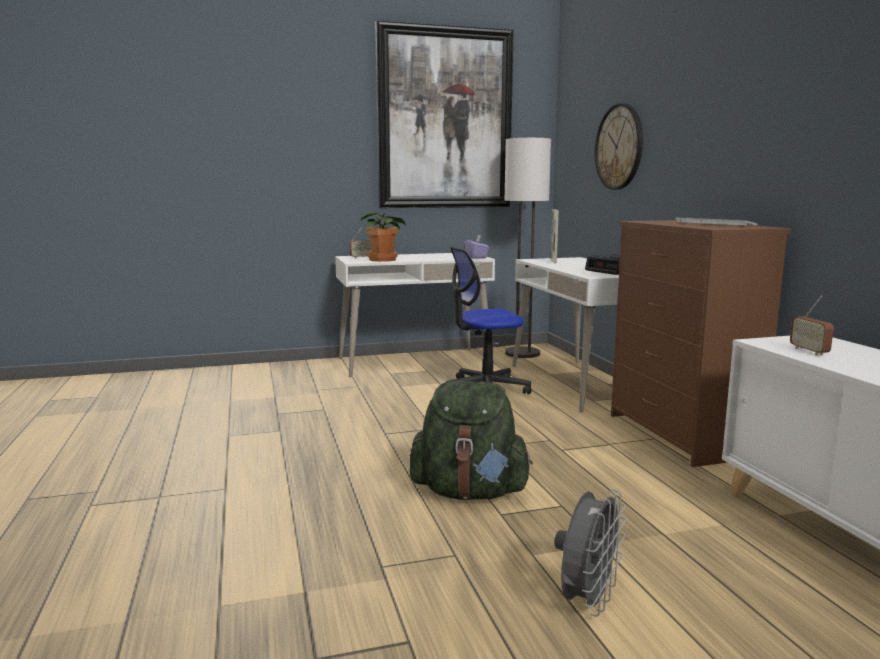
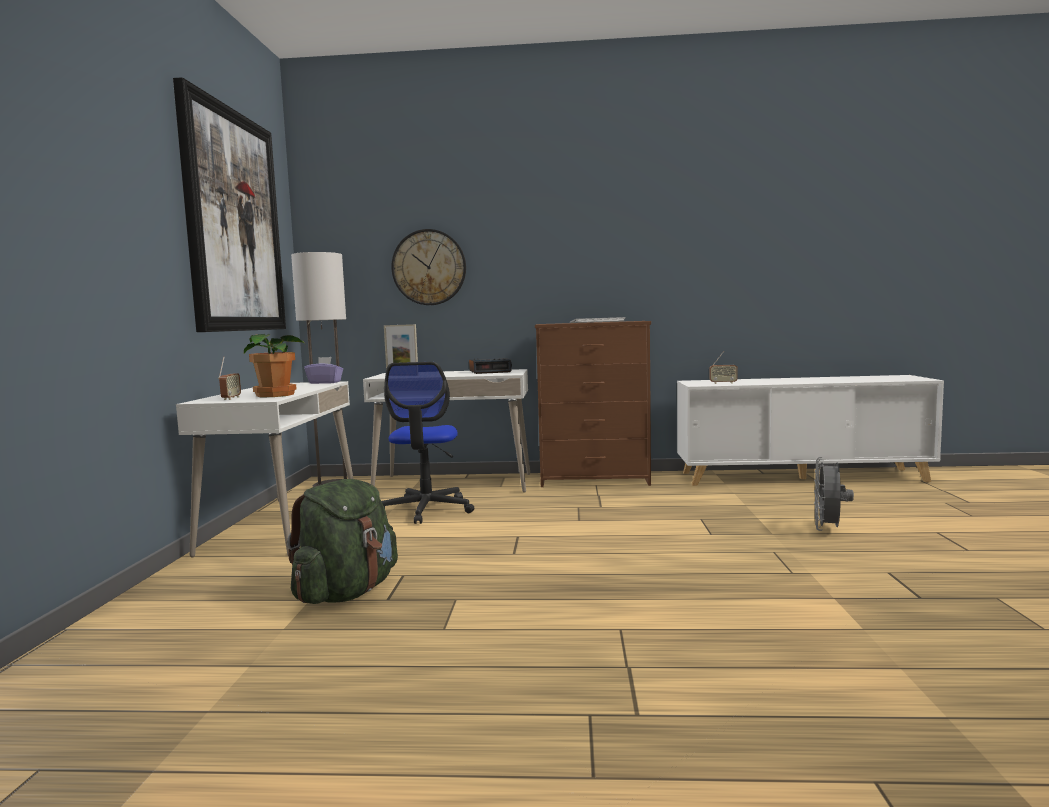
camera: 70 degrees left, 5 degrees down
(469, 492) = (670, 538): green backpack -> green backpack (347, 593)
(587, 601) = (828, 529): grey fan -> grey fan turned 120 degrees counterclockwise

